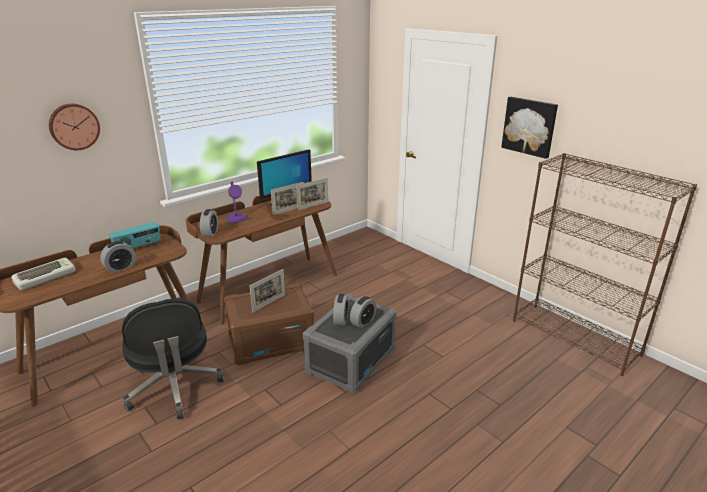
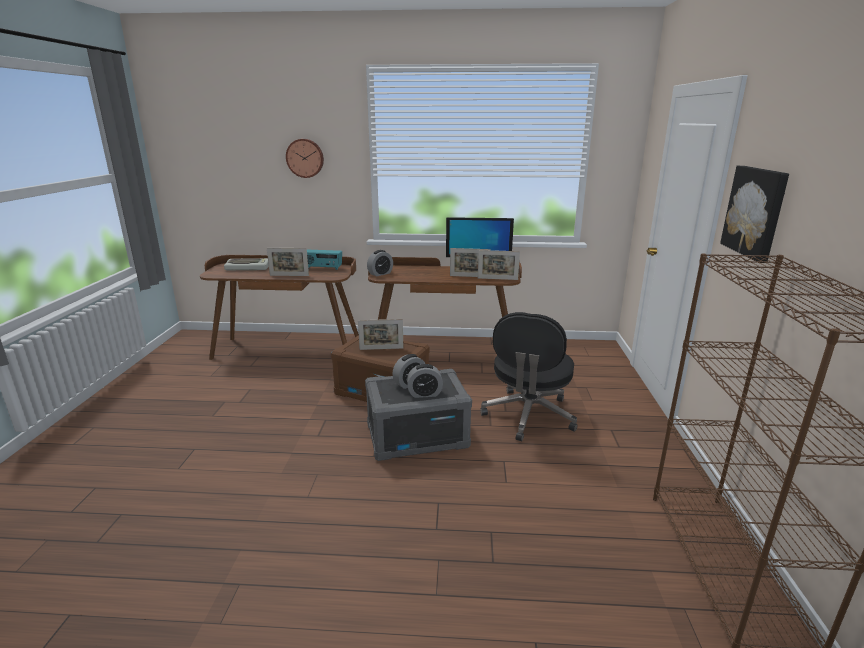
camera: 45 degrees right, 5 degrees down
(120, 268) = (289, 275): alarm clock -> picture frame
(174, 387) = (281, 387): black office chair -> black office chair (528, 416)
(237, 223) = (412, 273): purple table lamp -> none

